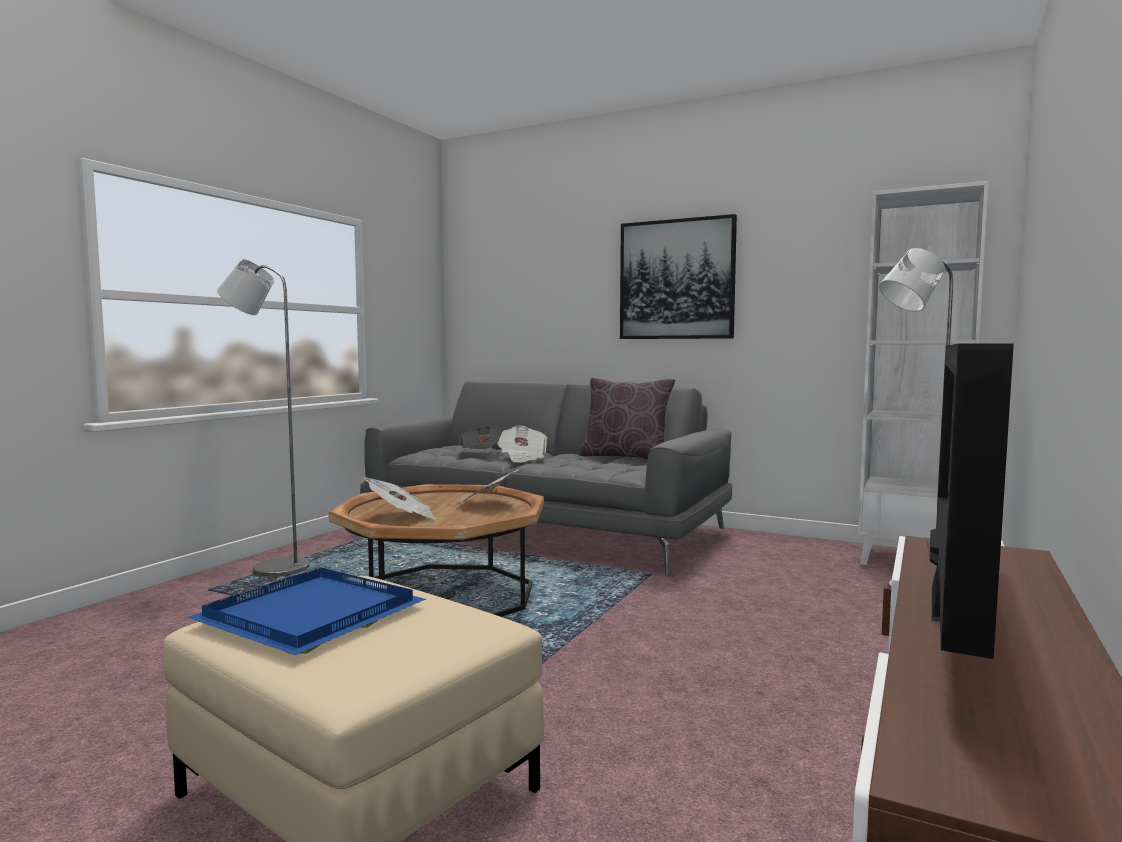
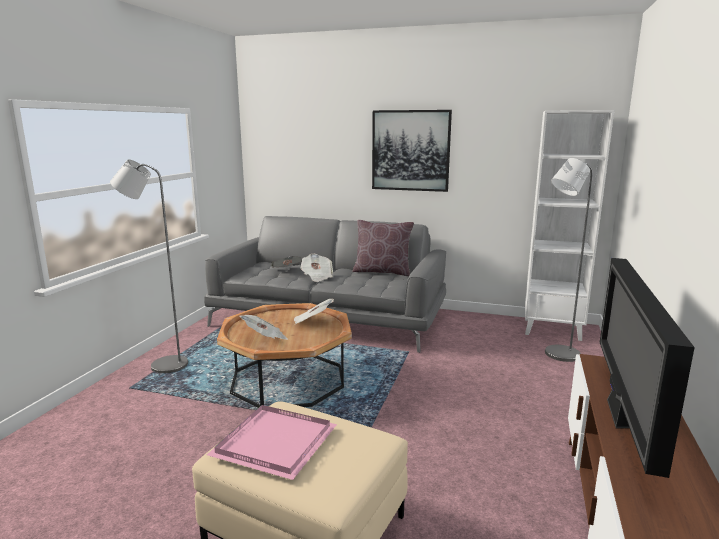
camera: 10 degrees left, 10 degrees up
(310, 617) = (275, 444): blue tray -> pink tray

